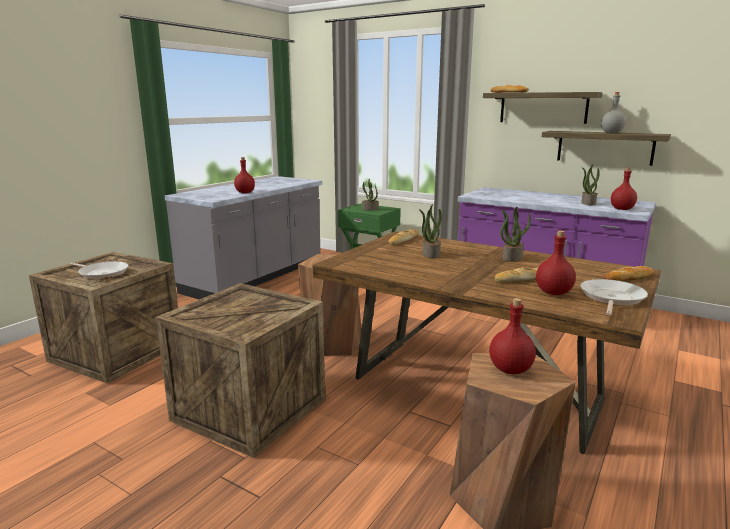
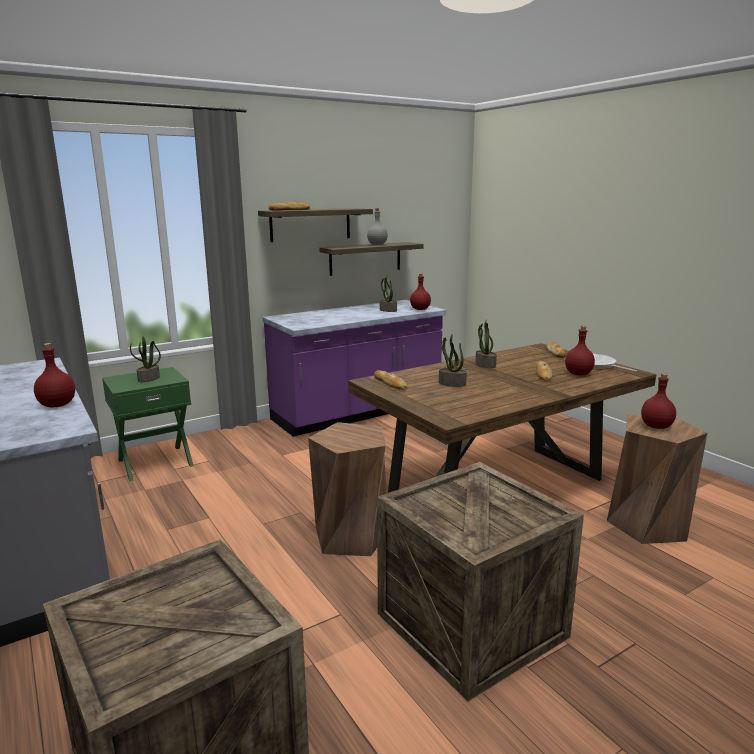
camera: 65 degrees left, 0 degrees up
(102, 273) = (195, 617): frying pan -> none

